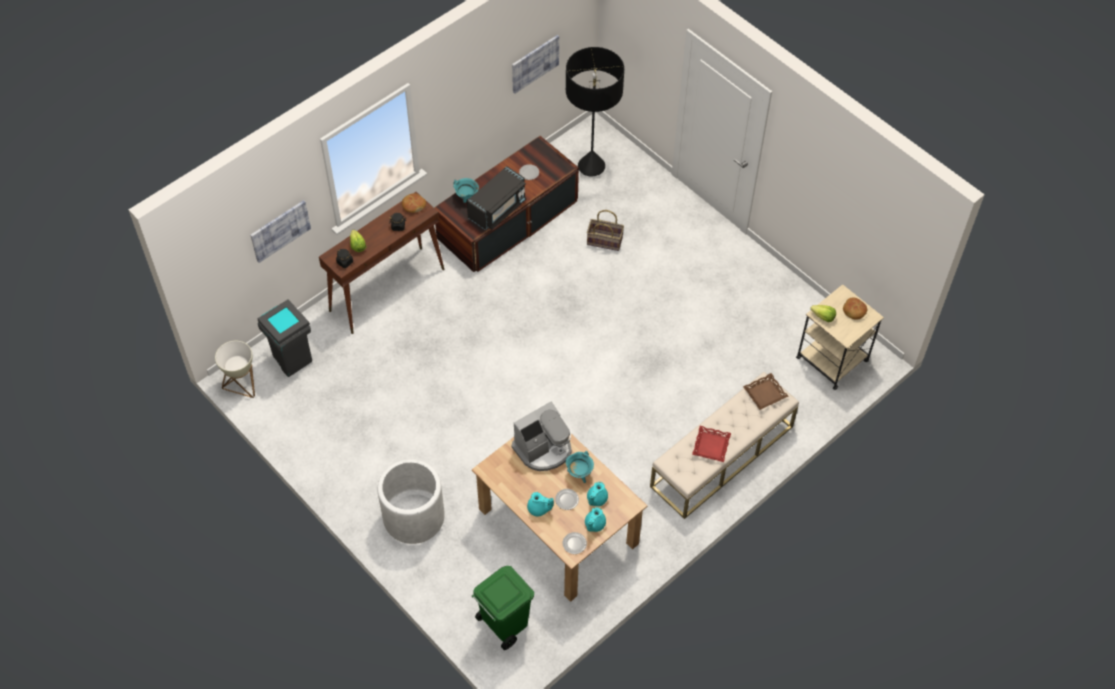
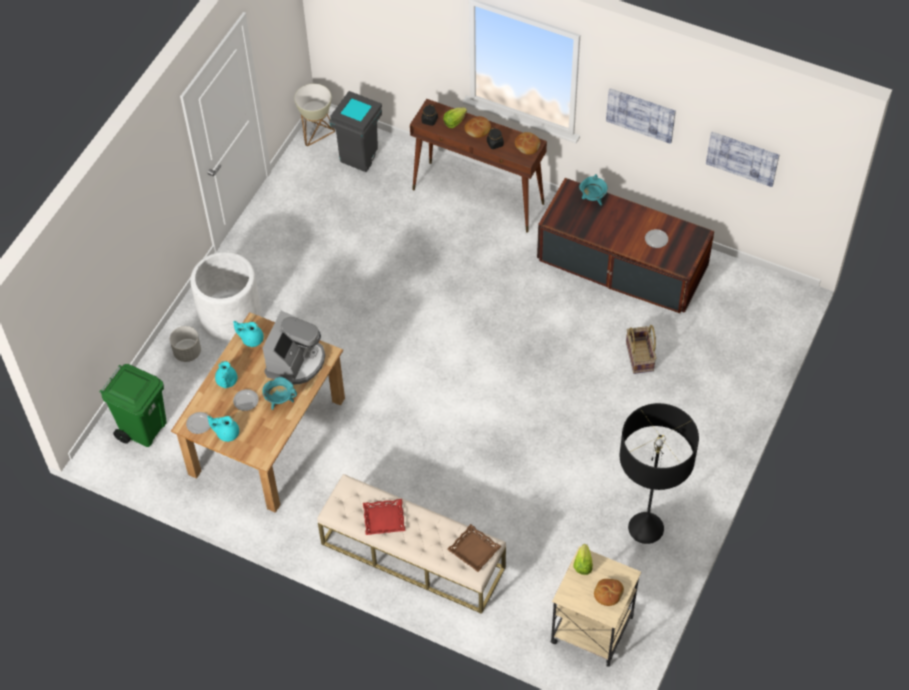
camera: 70 degrees right, 0 degrees up
(280, 230) = (409, 43): picture -> picture (641, 114)
(376, 232) = (478, 130): none -> bread
(437, 564) = (187, 352): none -> grey planter
(497, 209) = (593, 230): black microwave -> none
(543, 449) = (296, 362): coffee machine -> coffee machine turned 105 degrees counterclockwise
(591, 168) = (733, 310): black floor lamp -> black floor lamp (645, 530)
(596, 499) = (256, 425): turquoise teapot -> turquoise teapot (251, 339)

